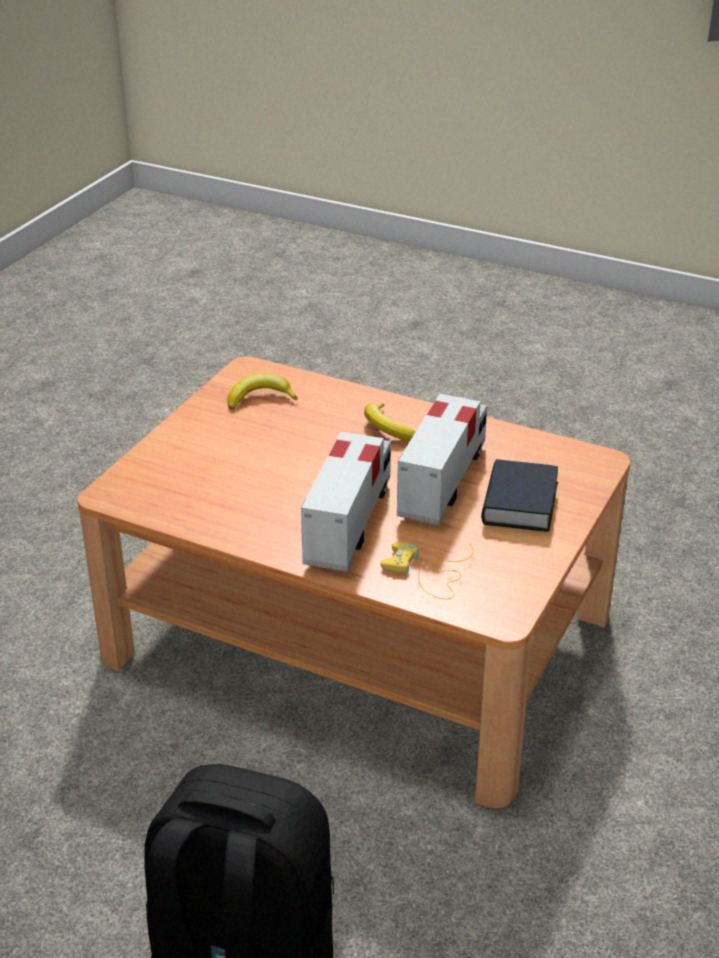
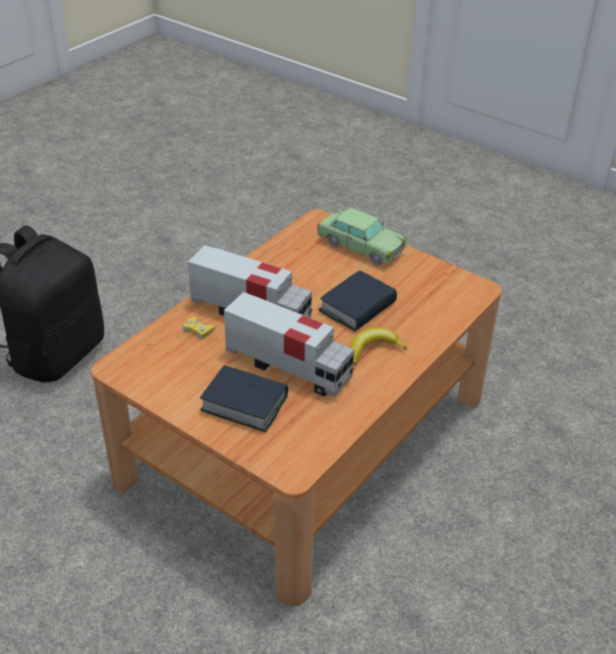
camera: 100 degrees right, 5 degrees up
(175, 454) = (360, 247): none -> toy car
(260, 398) = (431, 290): banana -> none
(310, 445) = (358, 307): none -> book

